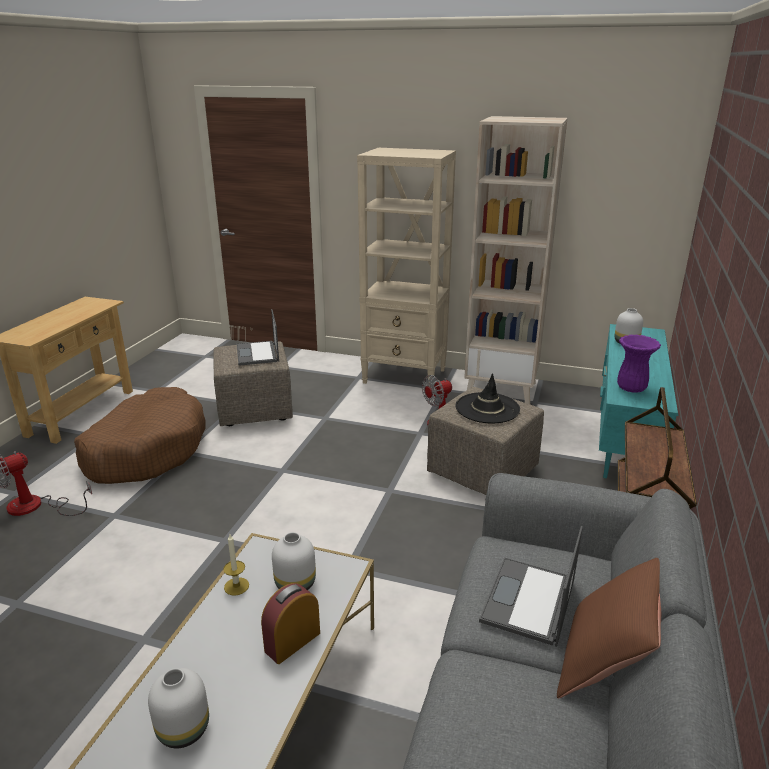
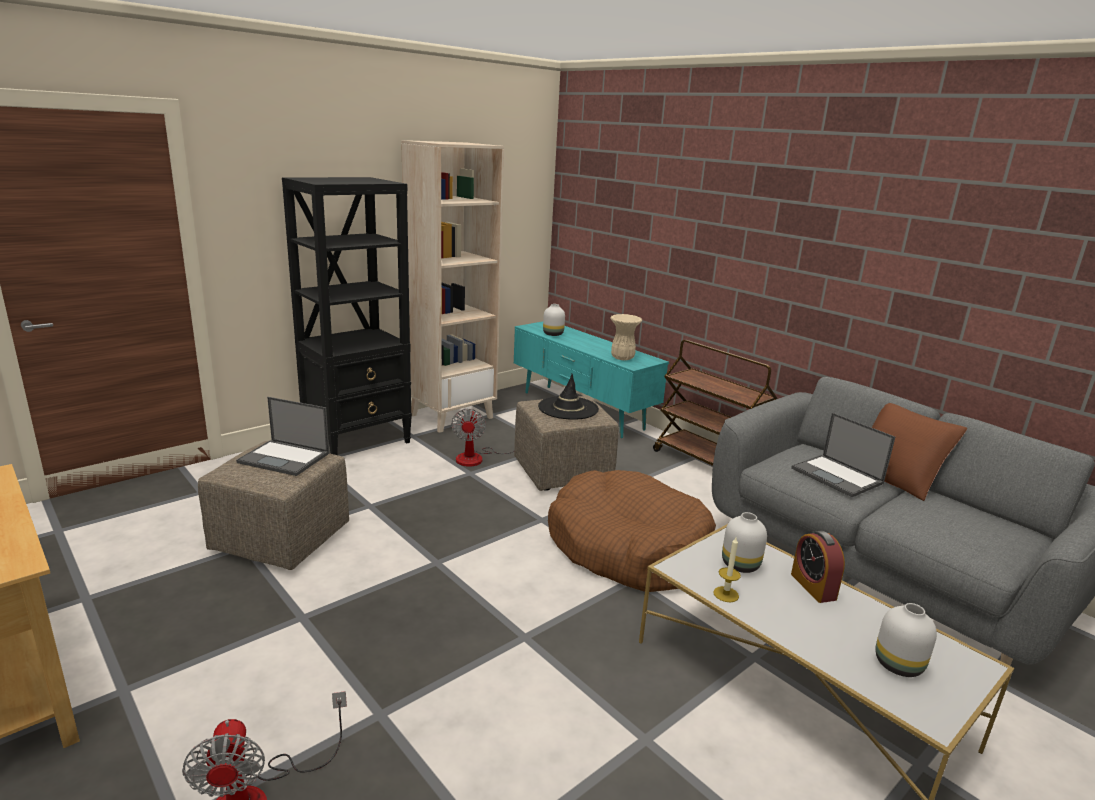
camera: 60 degrees left, 5 degrees down
(146, 450) = (249, 648): brown dog bed -> brown dog bed (627, 547)
(405, 377) = (359, 441): beige bookcase -> black bookcase
(631, 388) = (622, 358): purple vase -> beige vase

